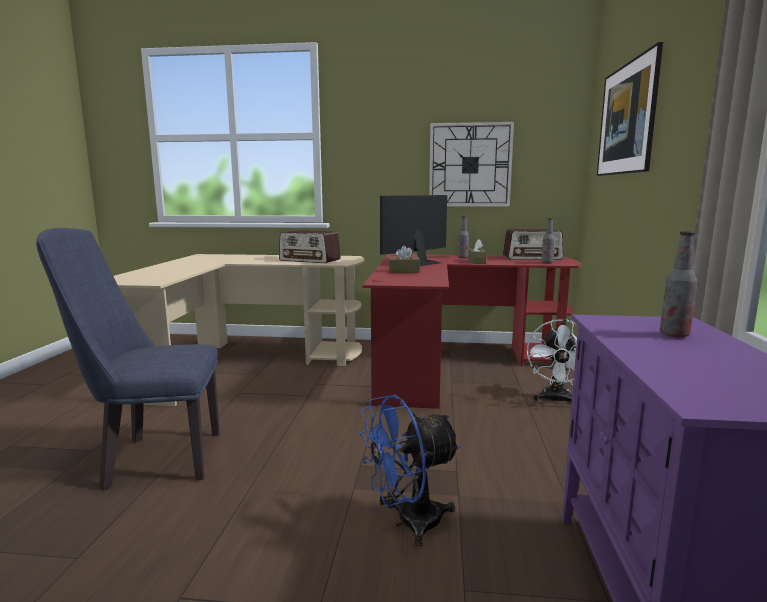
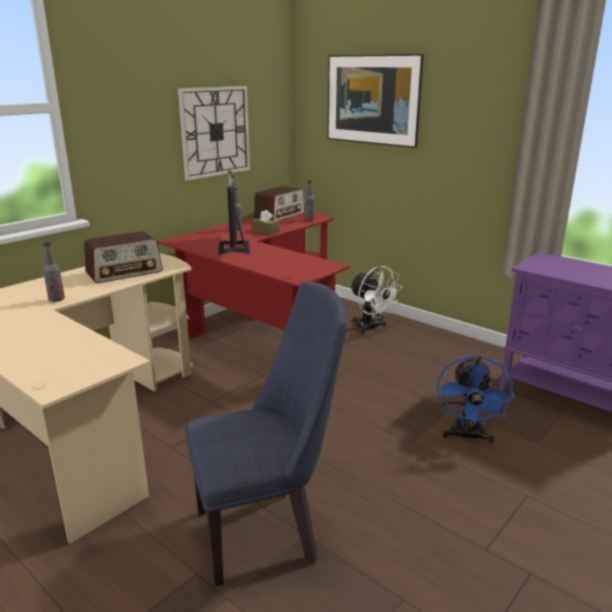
camera: 55 degrees left, 10 degrees up
(153, 459) = (266, 531): blue chair -> blue chair turned 135 degrees counterclockwise
(404, 271) = (263, 260): brown tissue box -> none
(674, 334) = (569, 266): bottle -> bottle (56, 299)

